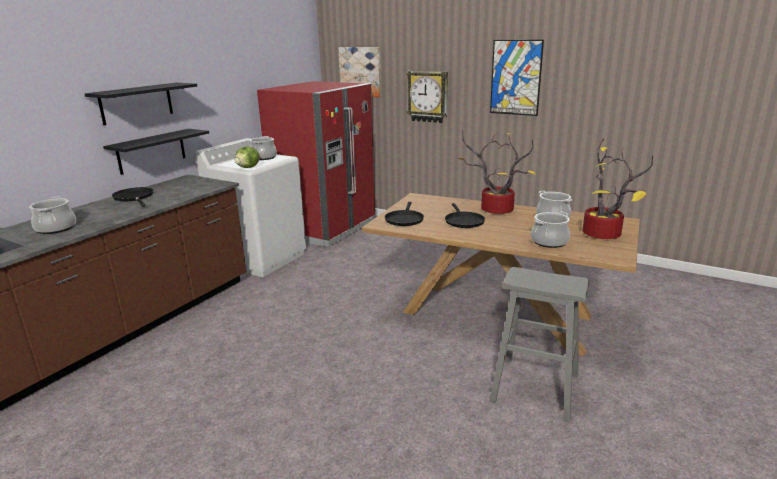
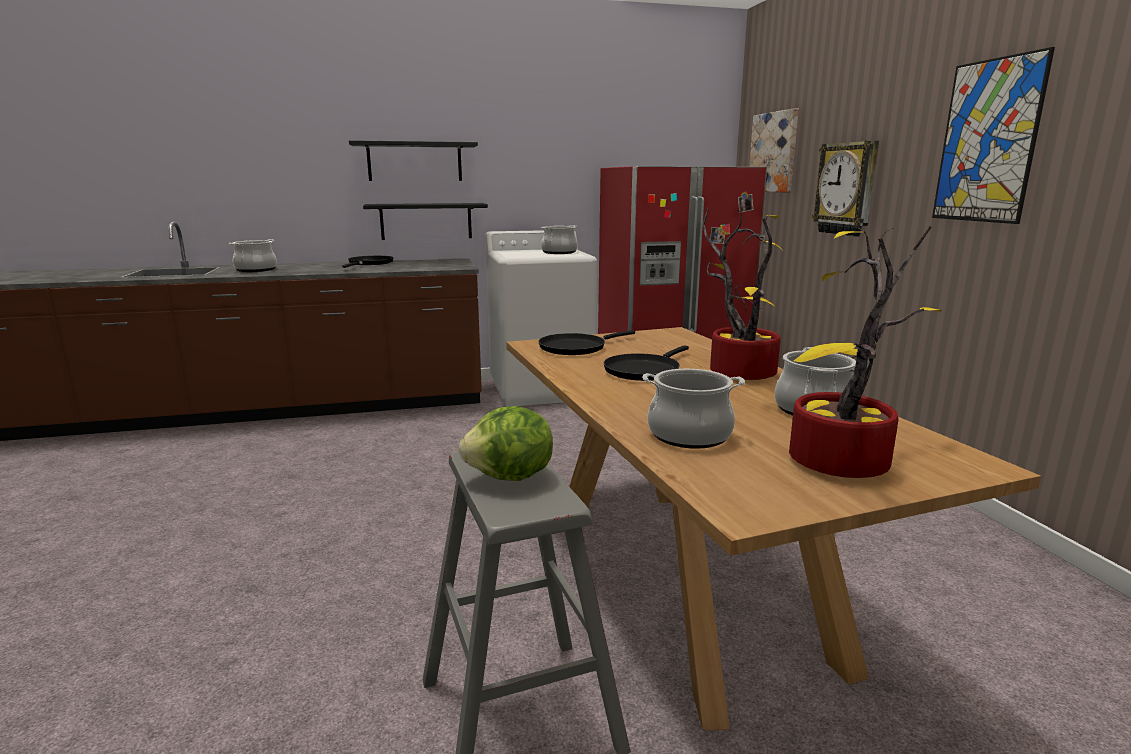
camera: 45 degrees right, 5 degrees down
(248, 168) = (512, 256): lettuce -> lettuce (511, 478)

